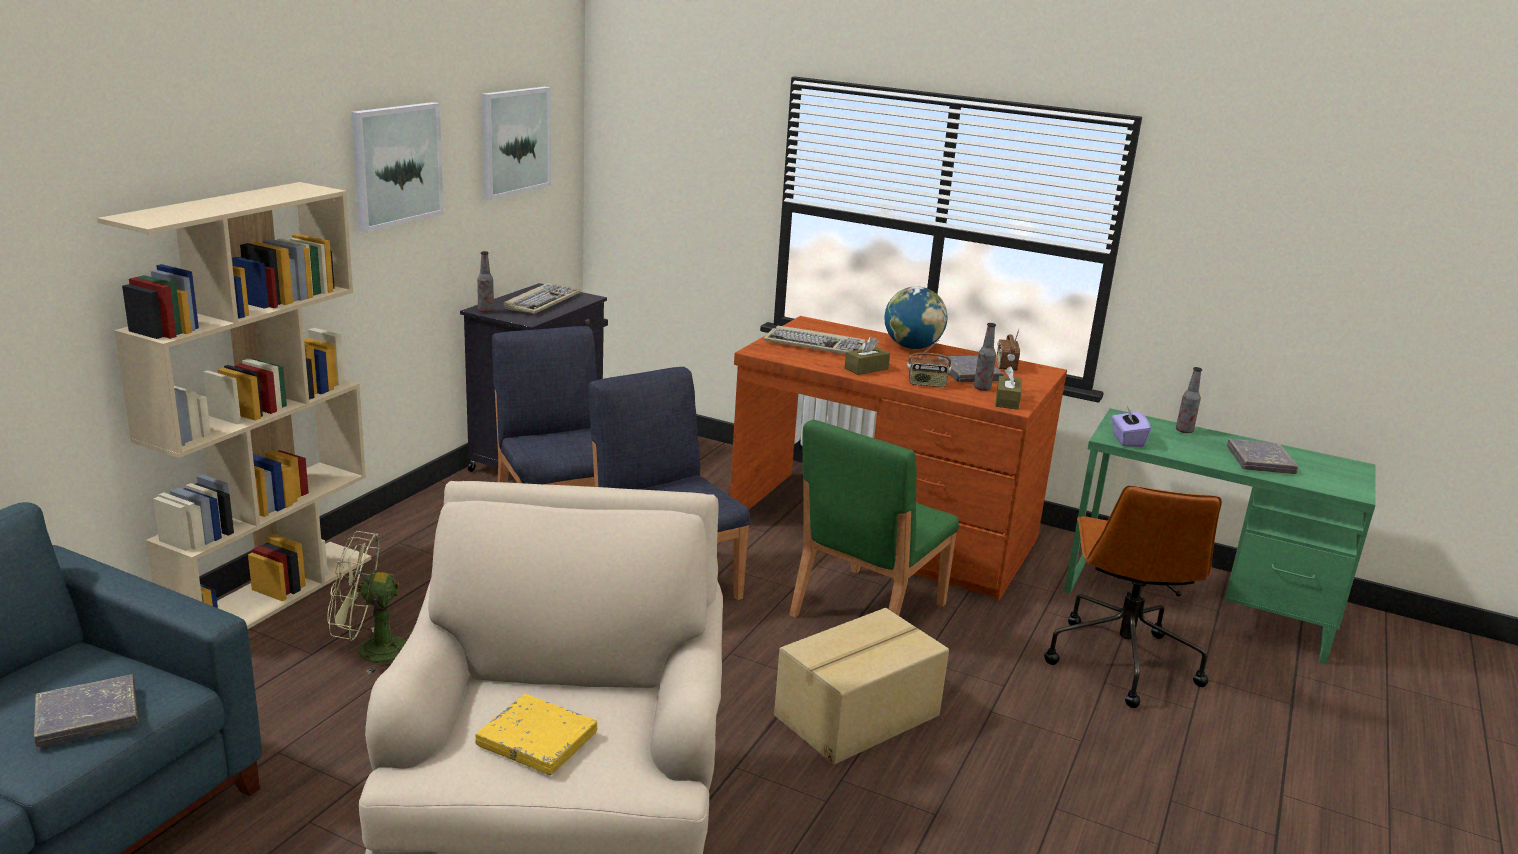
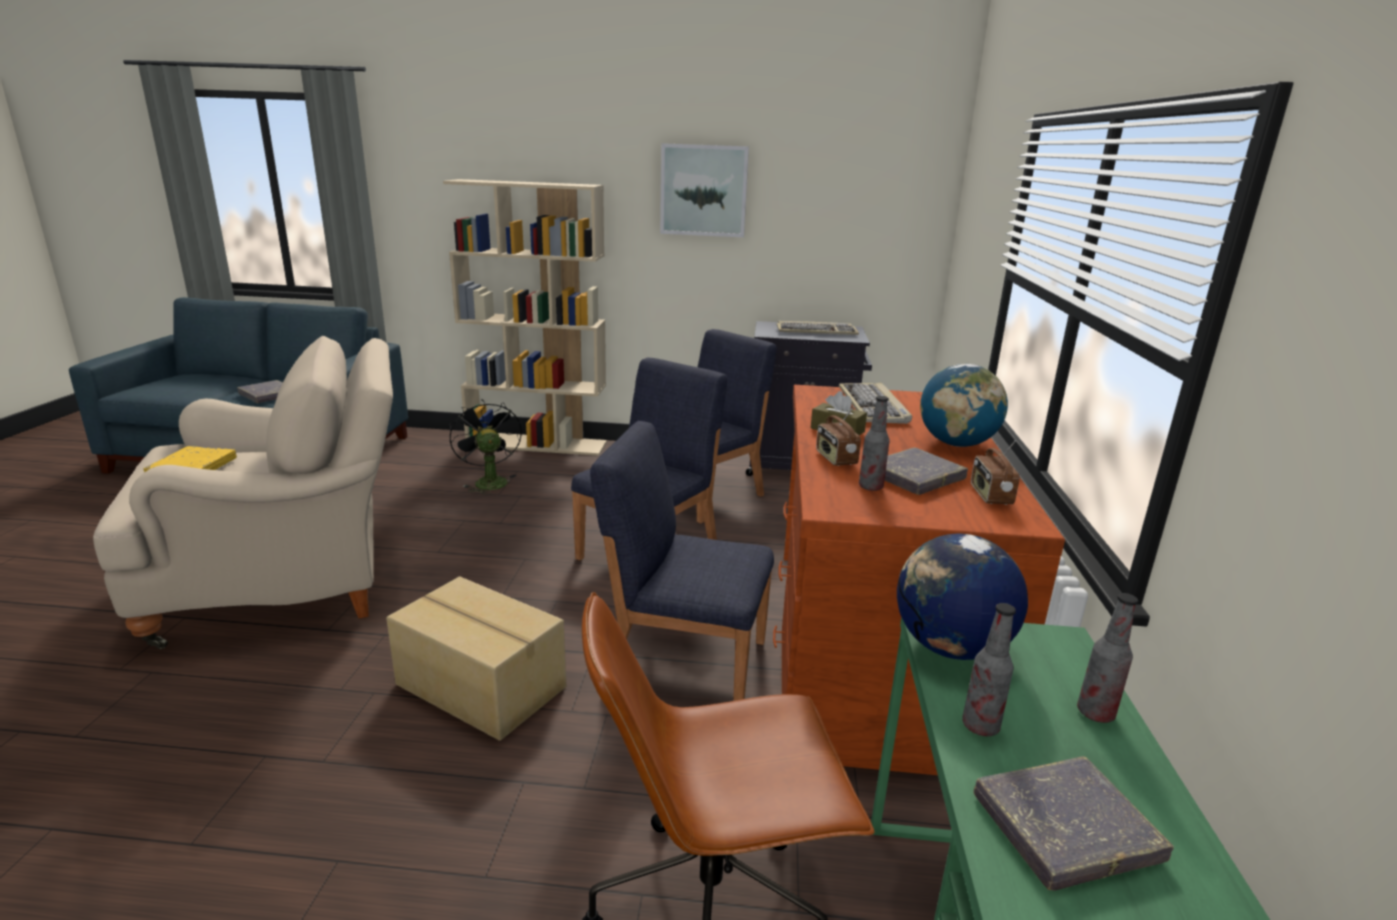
camera: 70 degrees right, 0 degrees up
(371, 651) = (488, 481): green fan -> black fan
(486, 311) = (767, 324): bottle -> bottle (980, 726)
(514, 141) = (848, 194): picture -> none
(866, 610) = (683, 662): green chair -> blue chair
(1005, 366) = (990, 496): radio -> radio turned 75 degrees counterclockwise
(1007, 401) = (846, 503): brown tissue box -> none
(1127, 440) = (950, 647): purple tissue box -> globe

